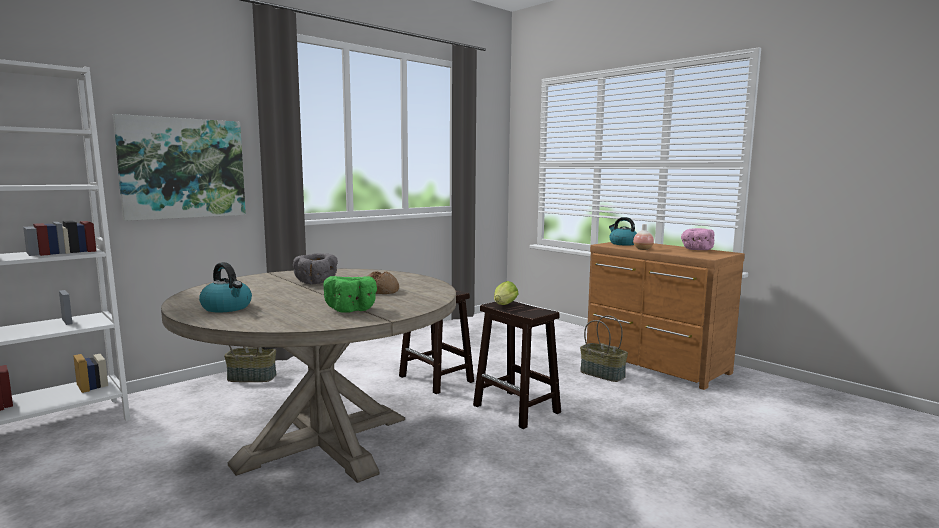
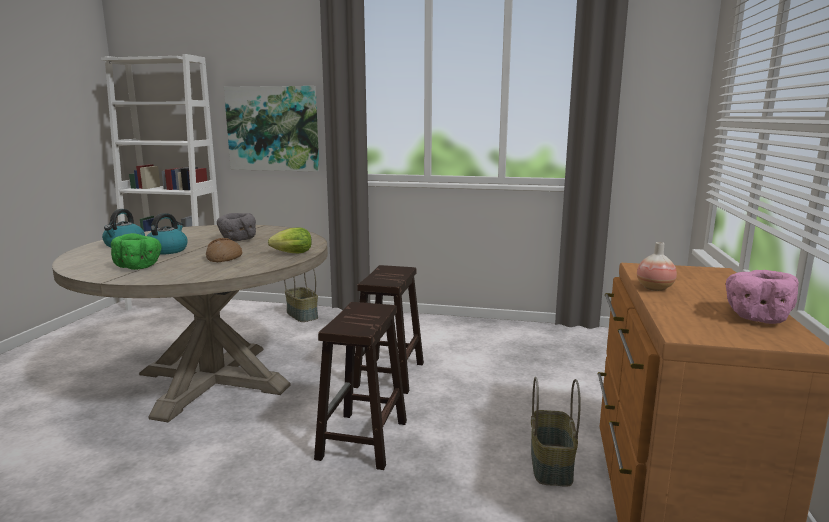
camera: 55 degrees right, 5 degrees up
(504, 305) = (360, 310): lettuce -> lettuce (290, 254)
(622, 244) = (680, 272): kettle -> kettle (167, 250)

